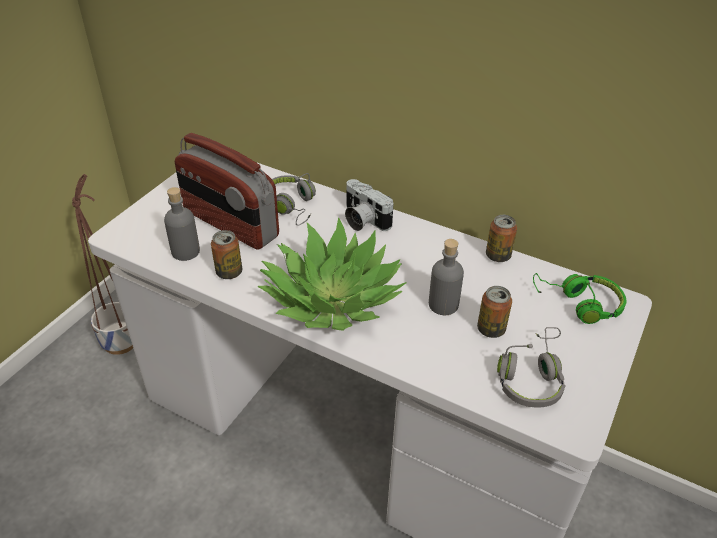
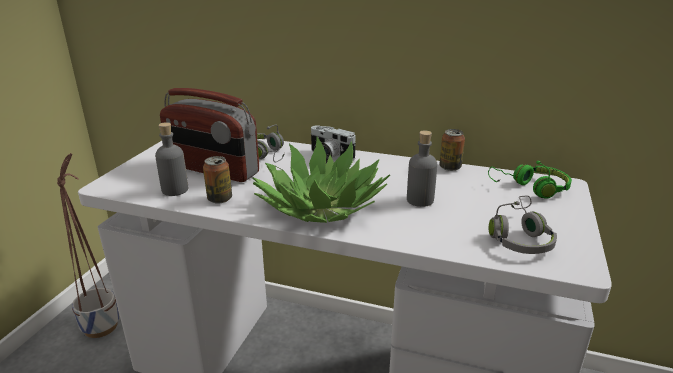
camera: 10 degrees left, 15 degrees down
(491, 329) = (468, 211): can -> none

